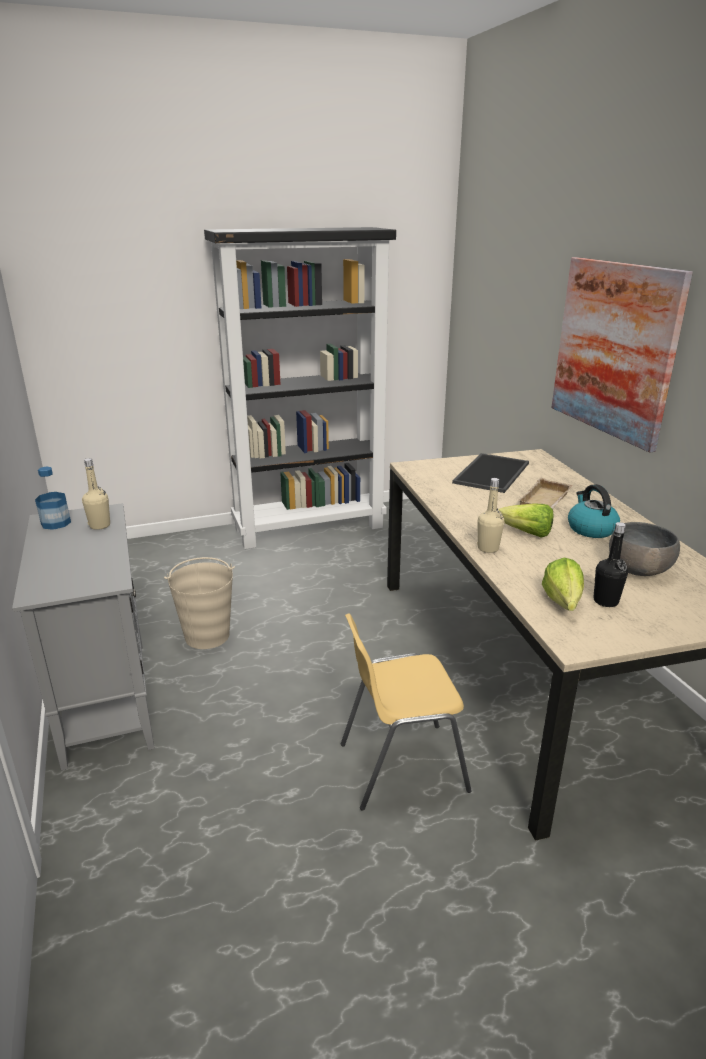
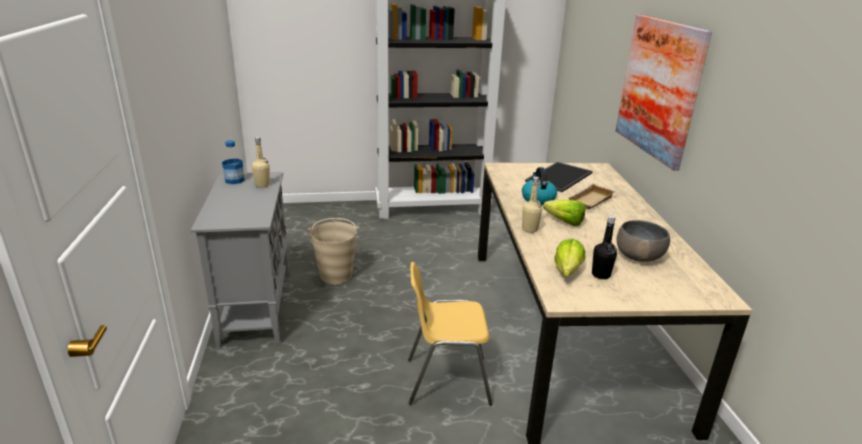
camera: 10 degrees right, 0 degrees up
(590, 529) = (616, 224): kettle -> kettle (537, 199)

